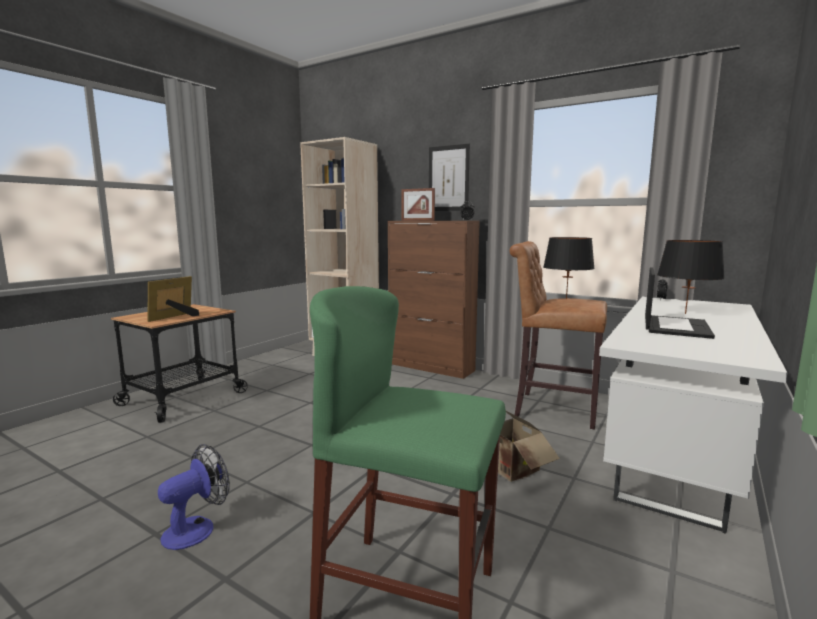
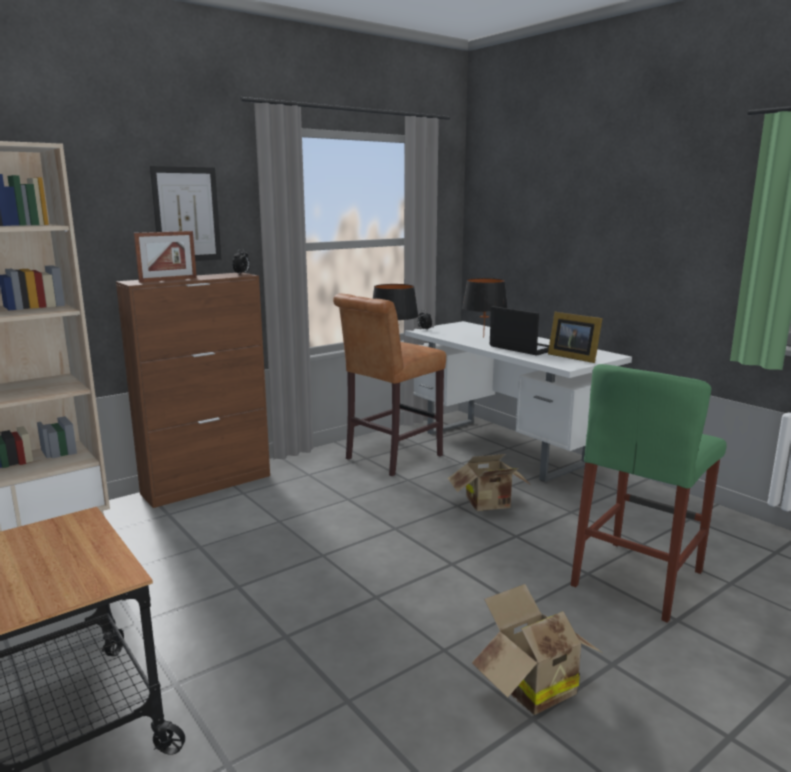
camera: 70 degrees left, 5 degrees up
(175, 317) = (84, 560): picture frame -> picture frame (572, 357)
(197, 528) = (530, 686): fan -> cardboard box

